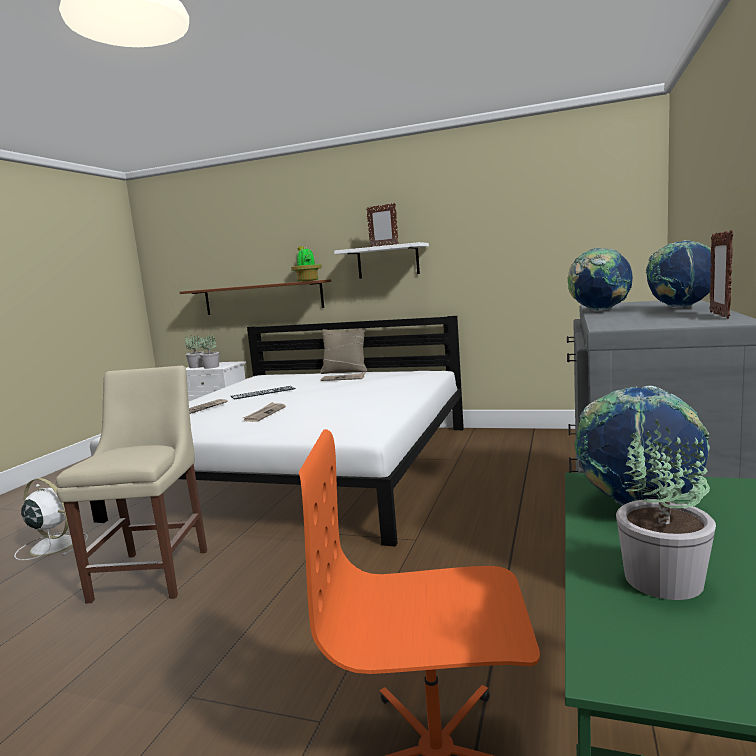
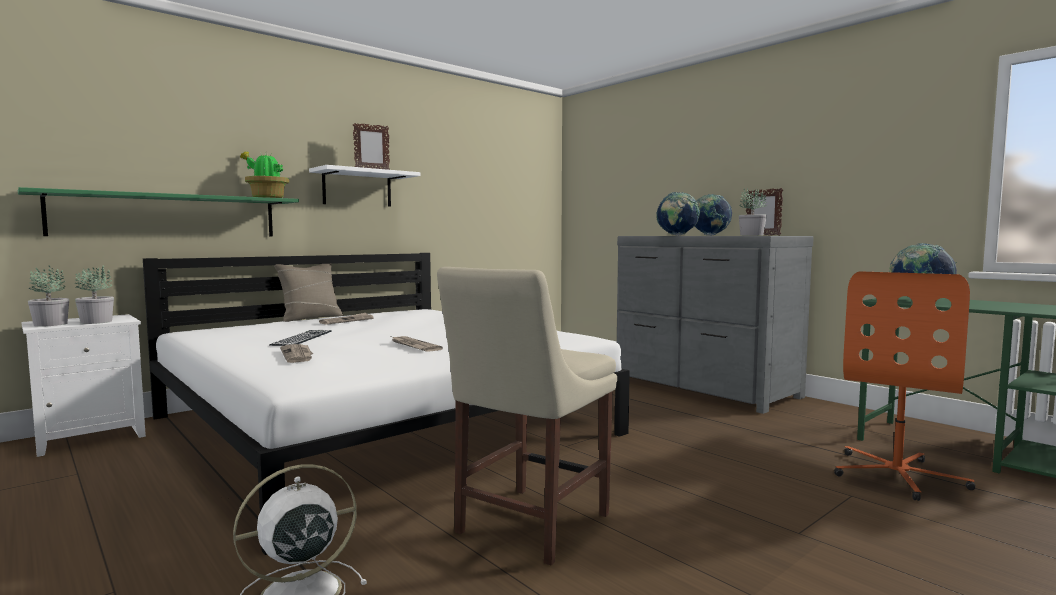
camera: 60 degrees left, 5 degrees down
(154, 571) = (528, 526): beige chair -> beige chair turned 90 degrees counterclockwise
(262, 298) = (169, 216): brown shelf -> green shelf
(661, 579) = (1001, 307): potted plant -> potted plant (751, 235)

